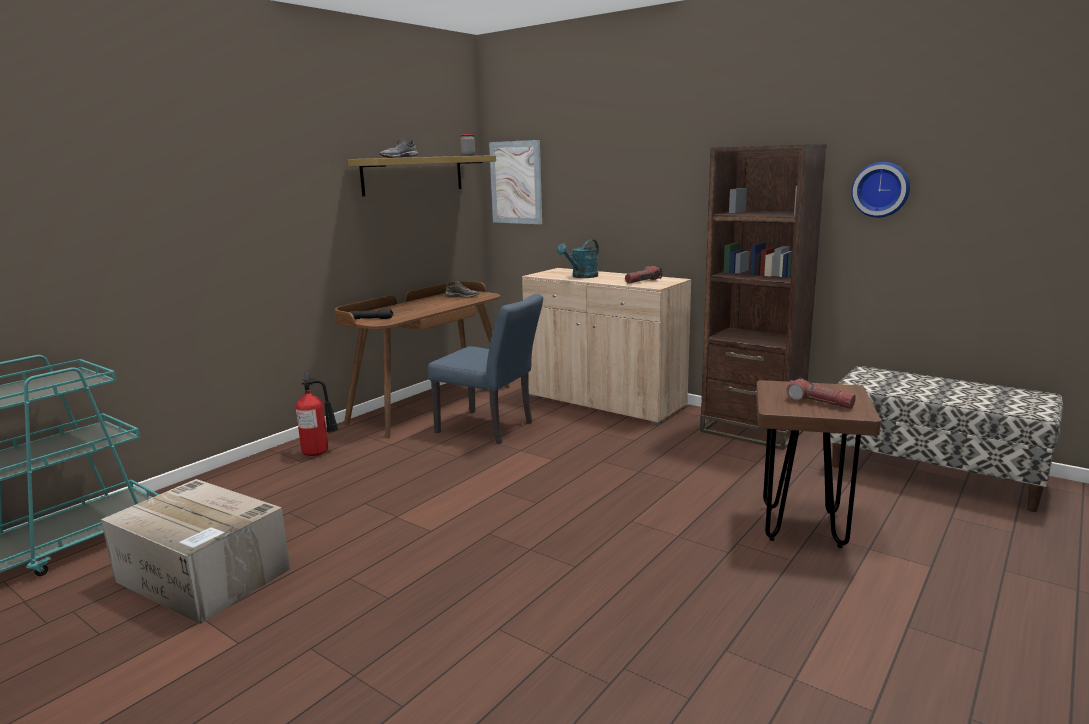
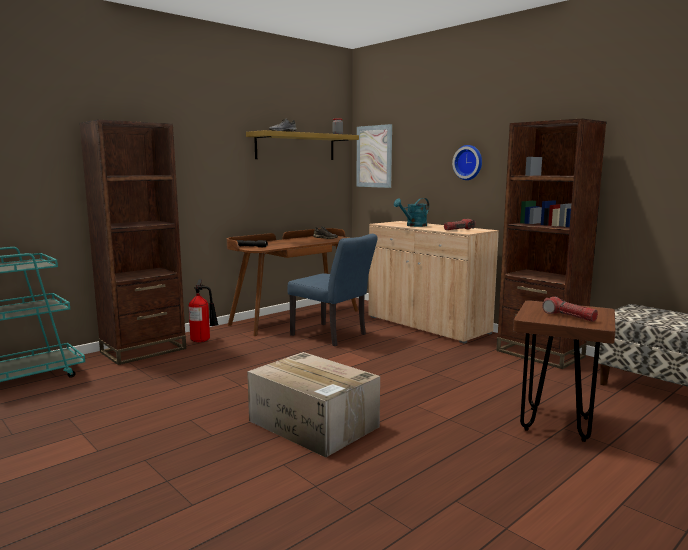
camera: 10 degrees right, 5 degrees down
(205, 575) = (94, 407): cardboard box -> cardboard box (315, 424)
(240, 476) = (143, 350): none -> brown bookcase
(881, 189) = (651, 157): wall clock -> wall clock (469, 162)

